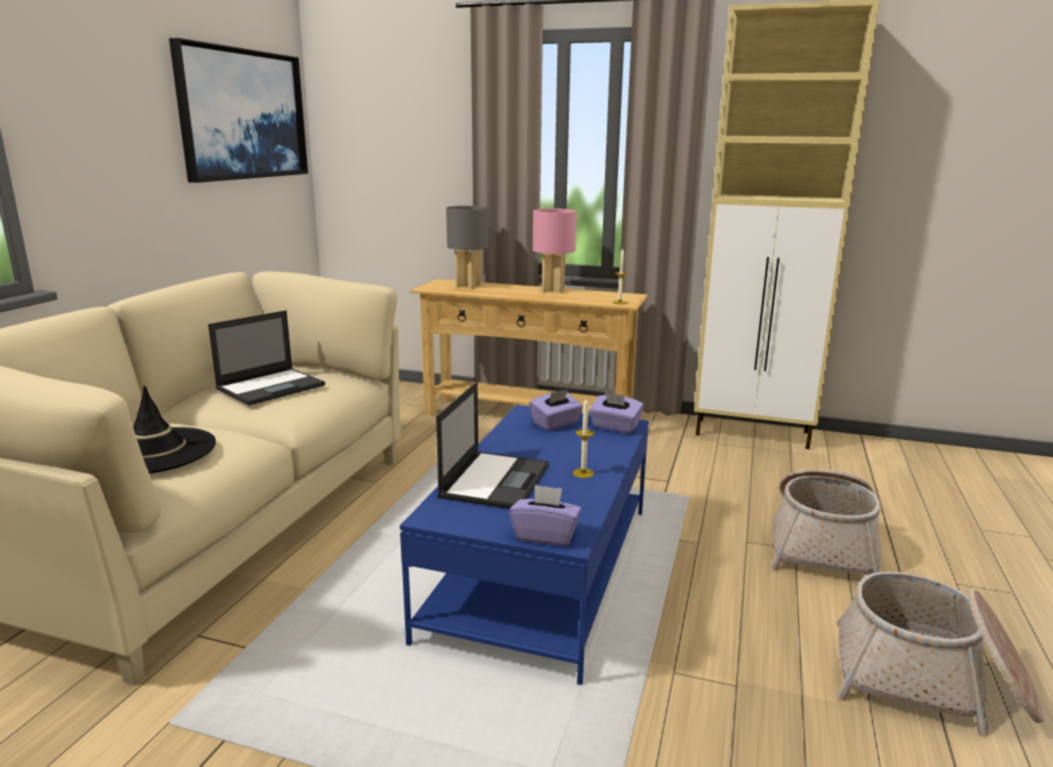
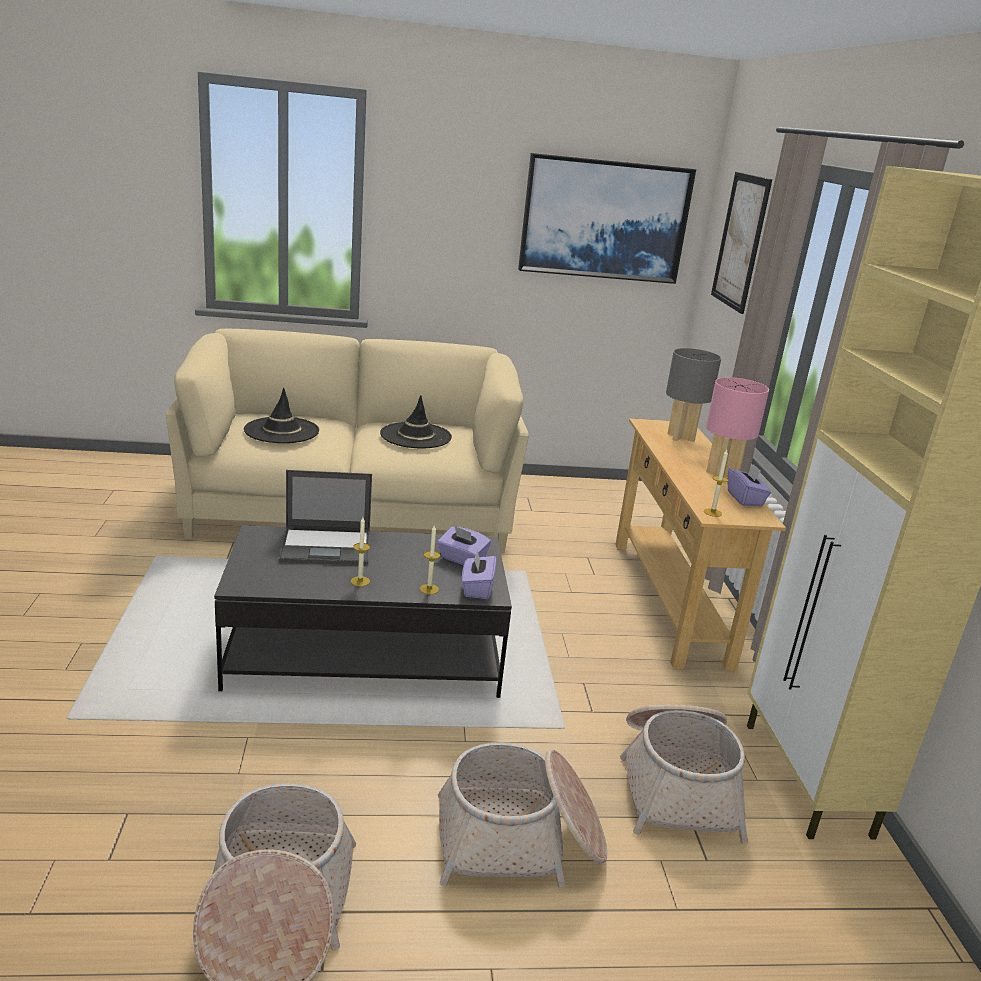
camera: 65 degrees right, 5 degrees up
(272, 387) = (415, 436): laptop -> black hat
(394, 115) = (740, 241): none -> picture
(541, 570) = (365, 653): blue coffee table -> black coffee table
(545, 535) = (243, 576): purple tissue box -> purple tissue box (745, 499)
(610, 445) = (429, 589): none -> candle
(757, 473) = (677, 784): none -> basket

